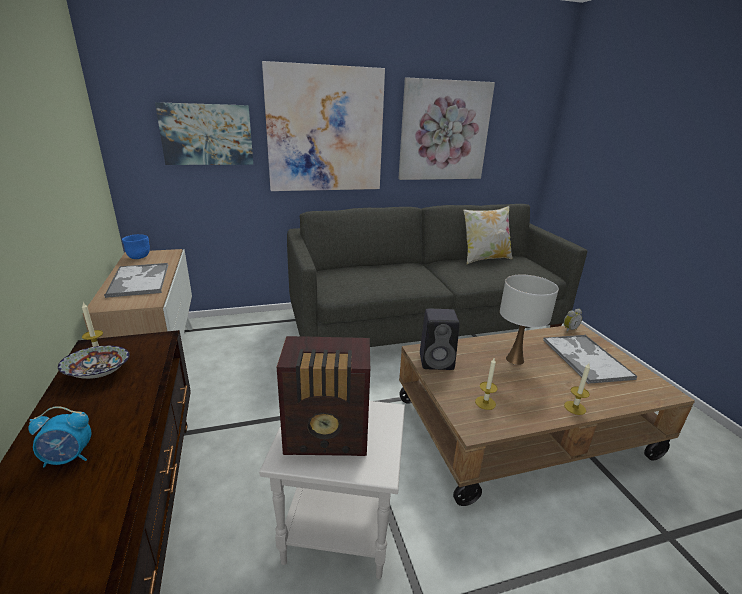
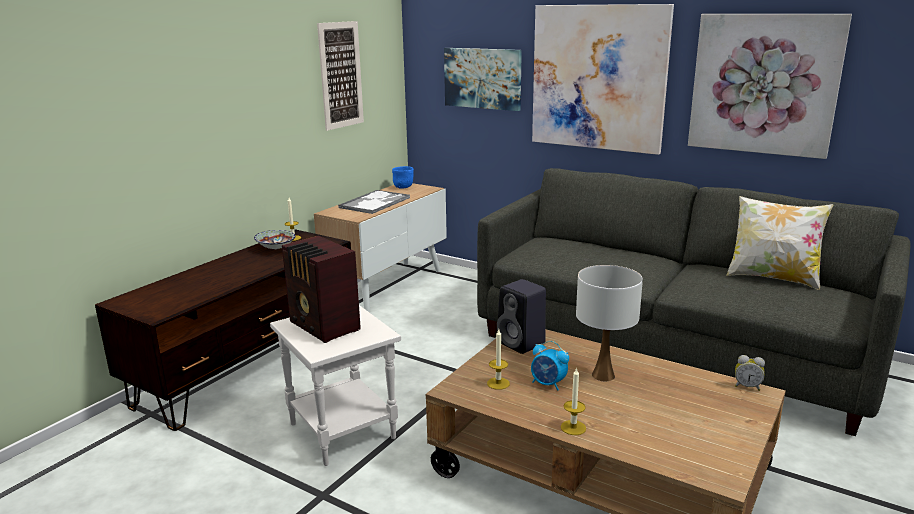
camera: 50 degrees right, 5 degrees down
(57, 133) = (341, 75): none -> picture
(69, 458) = (211, 277): alarm clock -> alarm clock (548, 384)
(585, 358) = (694, 412): tray -> none

